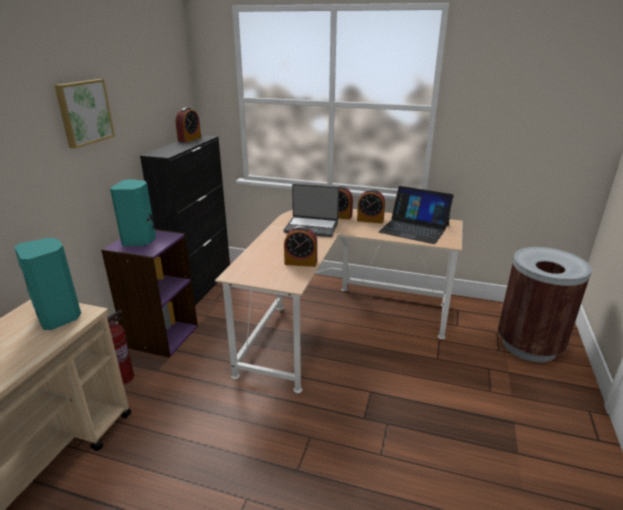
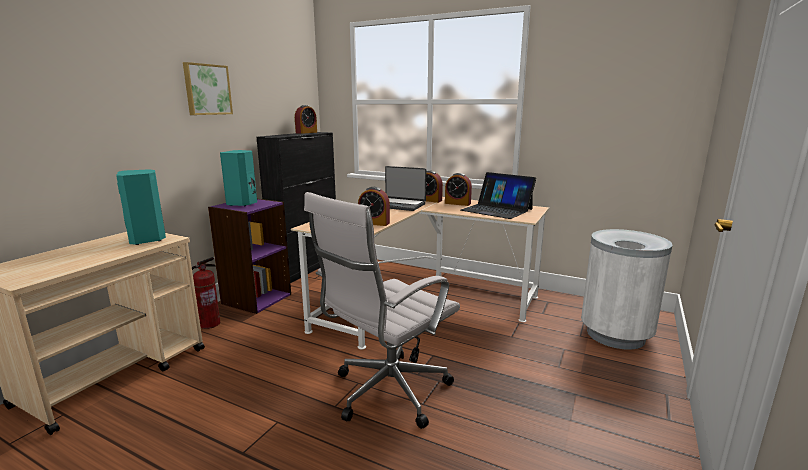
camera: 10 degrees right, 10 degrees down
(342, 446) = (386, 393): none -> white office chair
(528, 345) = (615, 335): brown trash can -> white trash can

